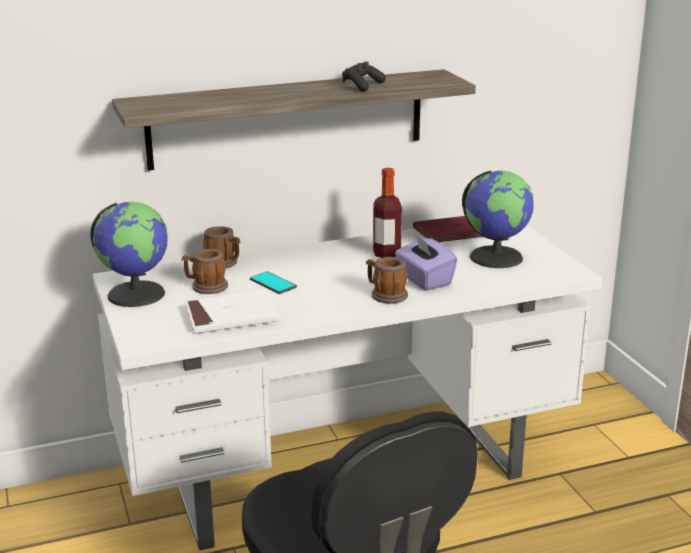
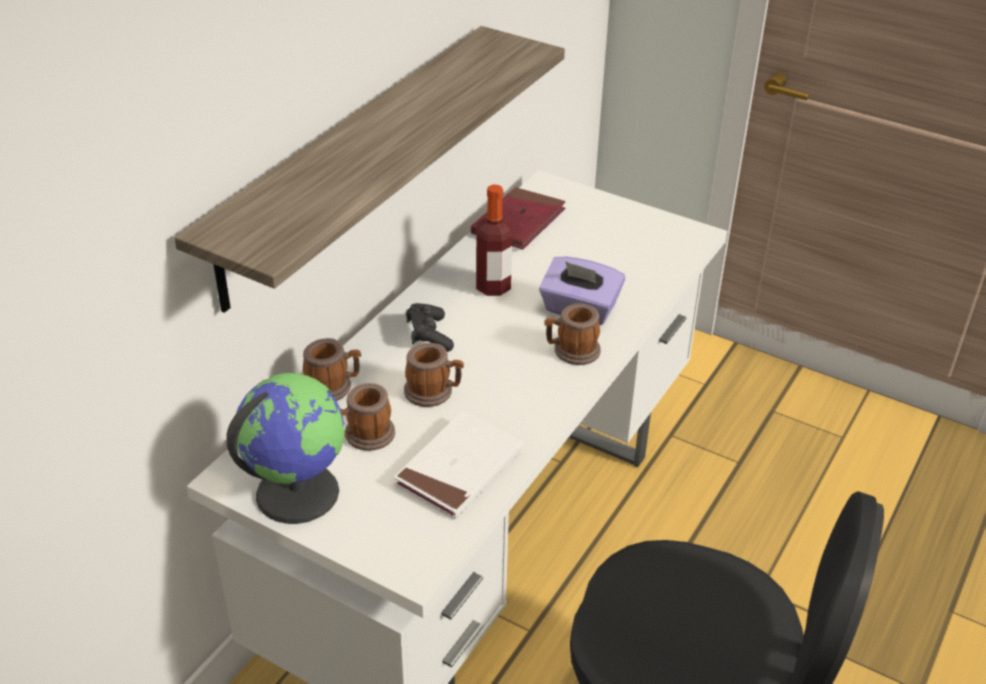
camera: 40 degrees left, 15 degrees up
(273, 283) = (434, 392): phone -> mug
(362, 86) = (451, 92): black game controller -> black game controller (429, 336)
(496, 257) = (603, 242): globe -> none

